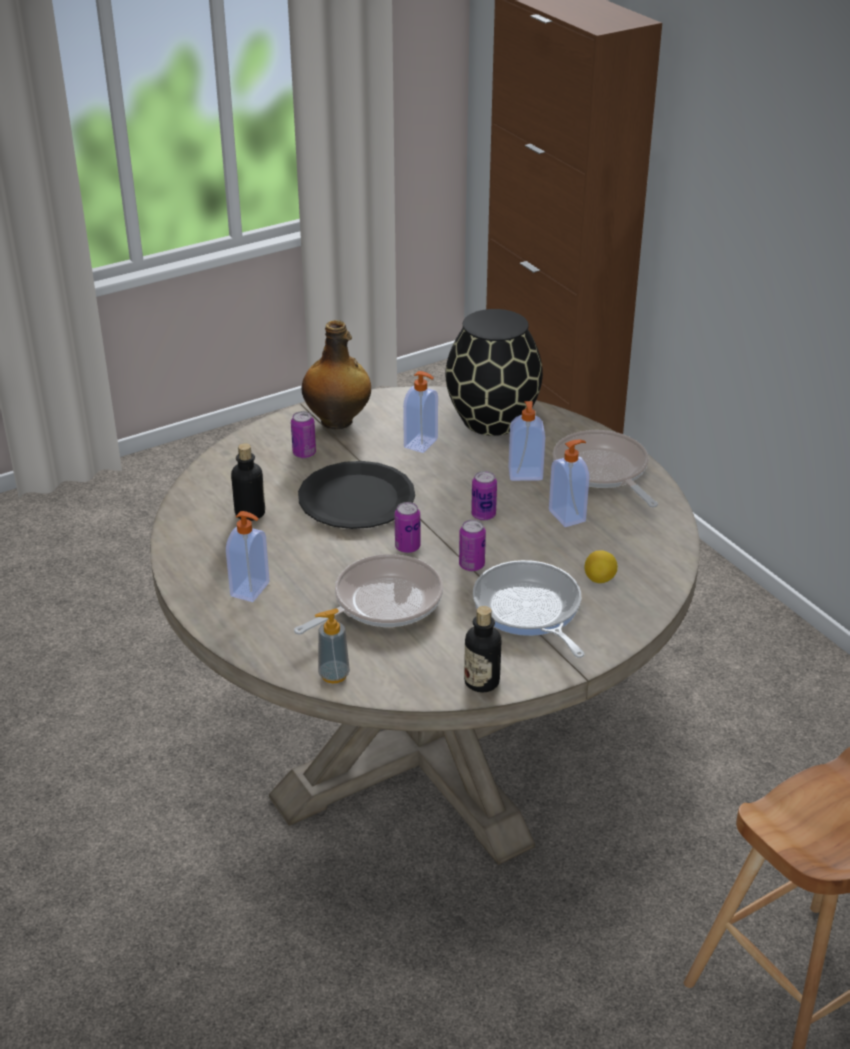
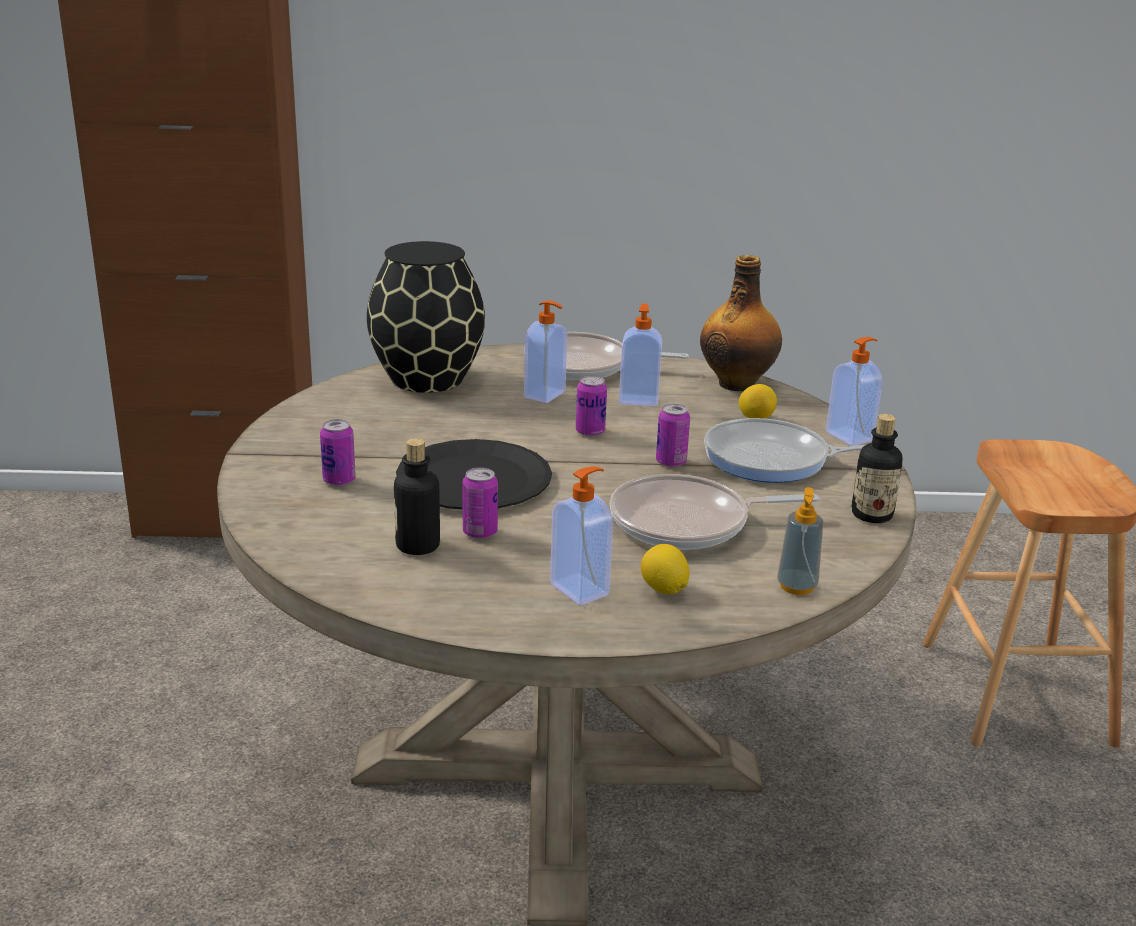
camera: 60 degrees left, 10 degrees down
(279, 621) = (663, 590): none -> lemon
(338, 421) = (303, 445): bottle -> bottle (737, 383)
(382, 602) = (688, 523): frying pan -> frying pan turned 90 degrees counterclockwise
(407, 547) = (601, 481): can -> can (480, 532)
(422, 443) = (418, 420): soap dispenser -> soap dispenser (850, 436)

